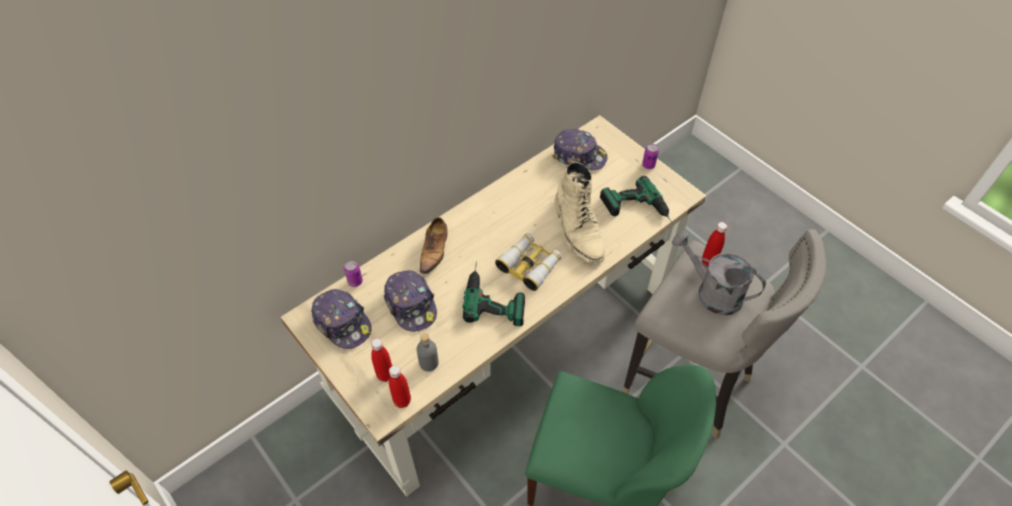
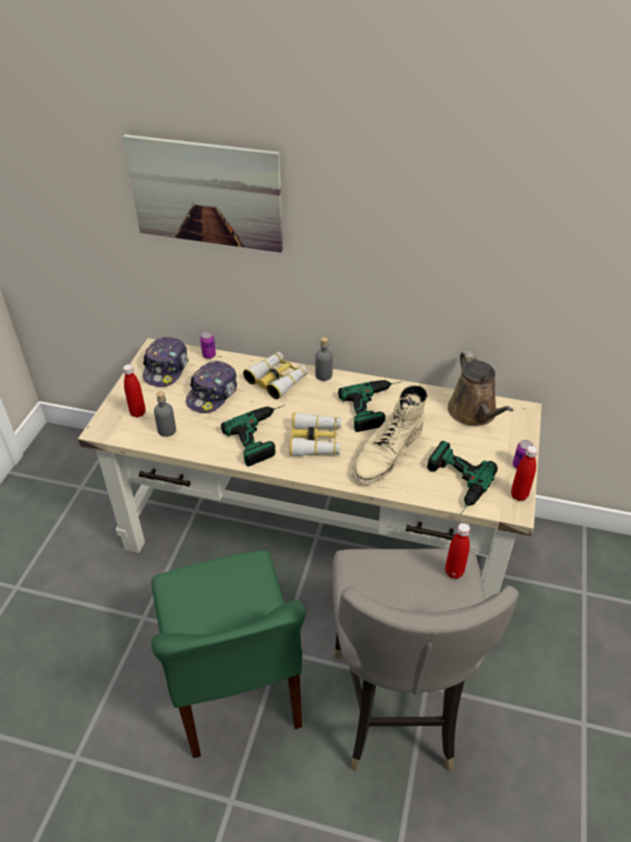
camera: 55 degrees right, 10 degrees down
(314, 137) = (206, 193): none -> picture
(402, 401) = (121, 433): red bottle -> red bottle (519, 495)
(434, 250) = (276, 380): shoe -> binoculars
(458, 217) = (323, 375): none -> grey bottle
(524, 205) = (377, 406): none -> power drill
(579, 155) = (474, 413): cap -> brown watering can
(711, 292) = (415, 591): grey watering can -> none

